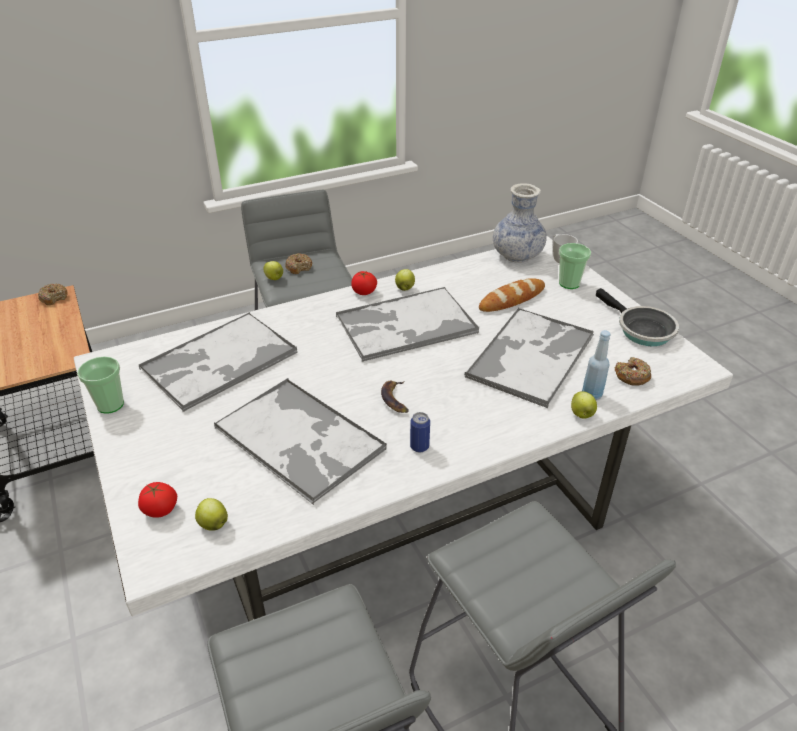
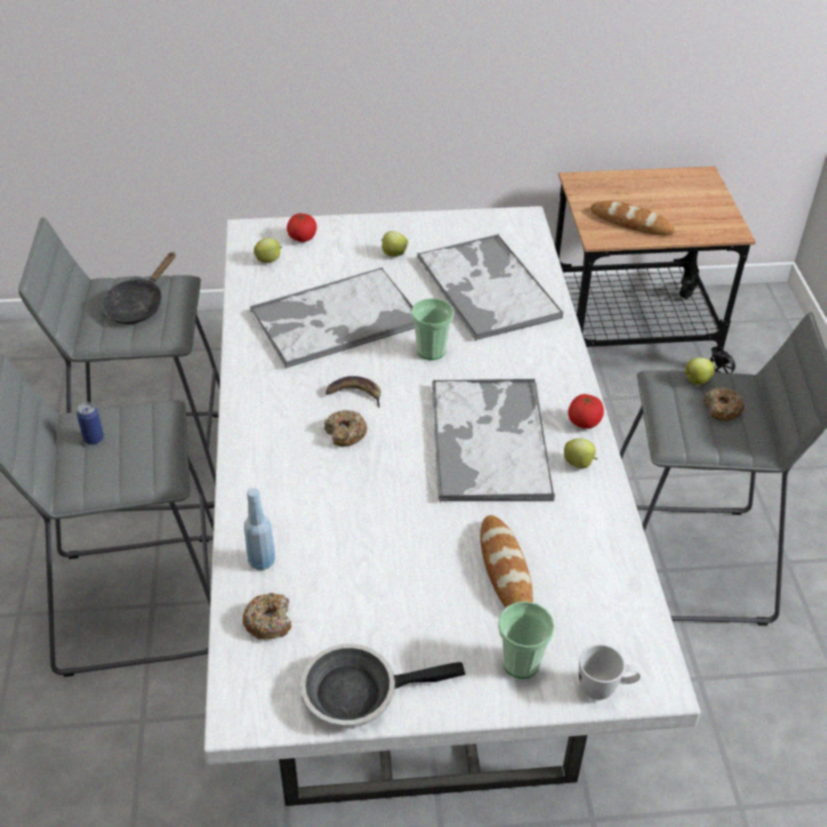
camera: 110 degrees right, 5 degrees up
(46, 344) = (631, 223): none -> bread
(54, 298) = (727, 228): donut -> donut (345, 433)
(110, 405) = (451, 221): cup -> cup (431, 351)
(297, 666) = (138, 305): none -> black frying pan
(419, 446) = (274, 391): can -> can (93, 438)
(517, 255) = (634, 631): vase -> none
(531, 355) = (366, 536): tray -> none
(581, 414) = (236, 535): apple -> apple (393, 254)

